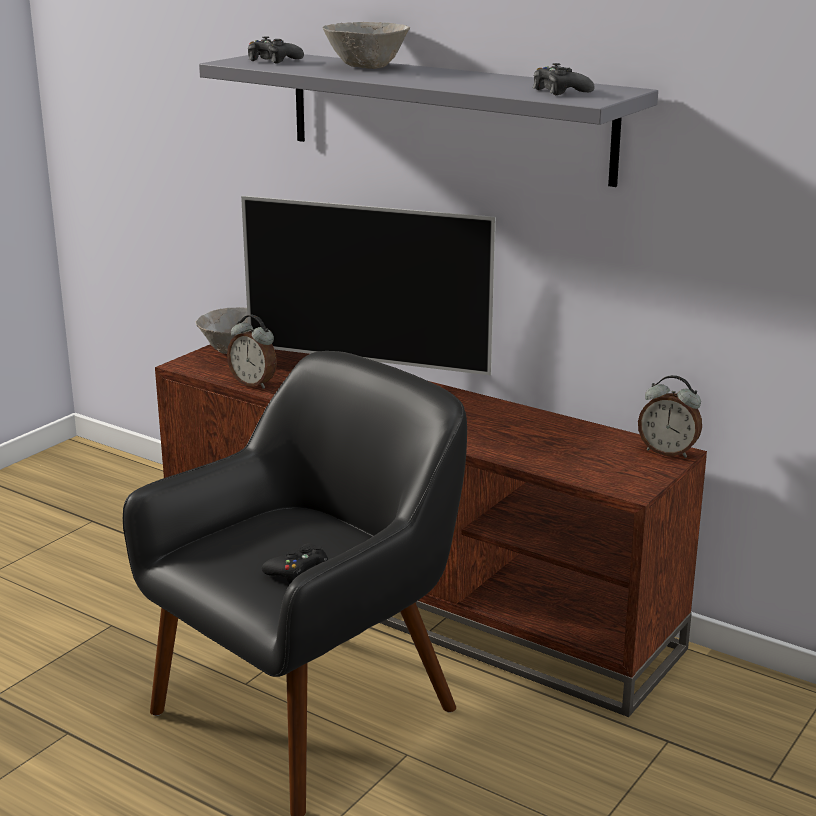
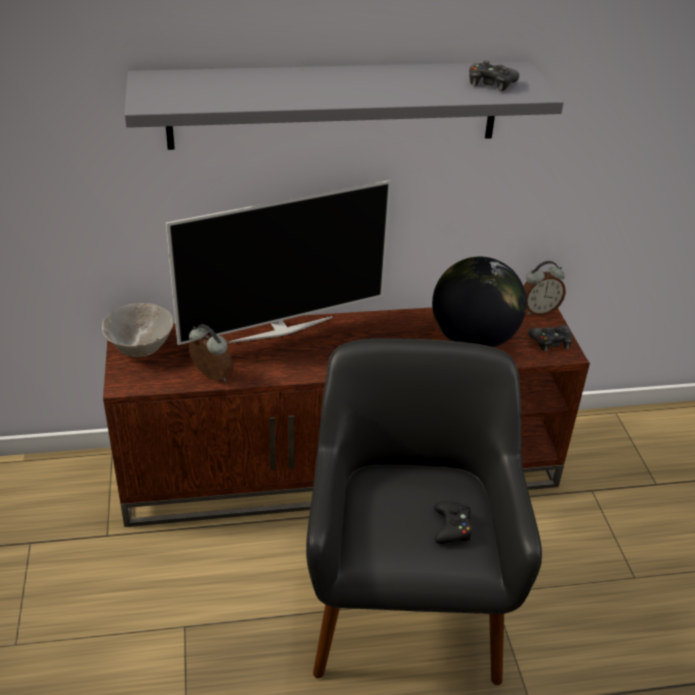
camera: 45 degrees left, 15 degrees up
(254, 383) = (211, 377): alarm clock -> alarm clock turned 135 degrees counterclockwise
(273, 60) = (178, 90): black game controller -> black game controller (551, 342)
(367, 66) = (277, 80): grey bowl -> none
(544, 445) = (473, 340): none -> globe

